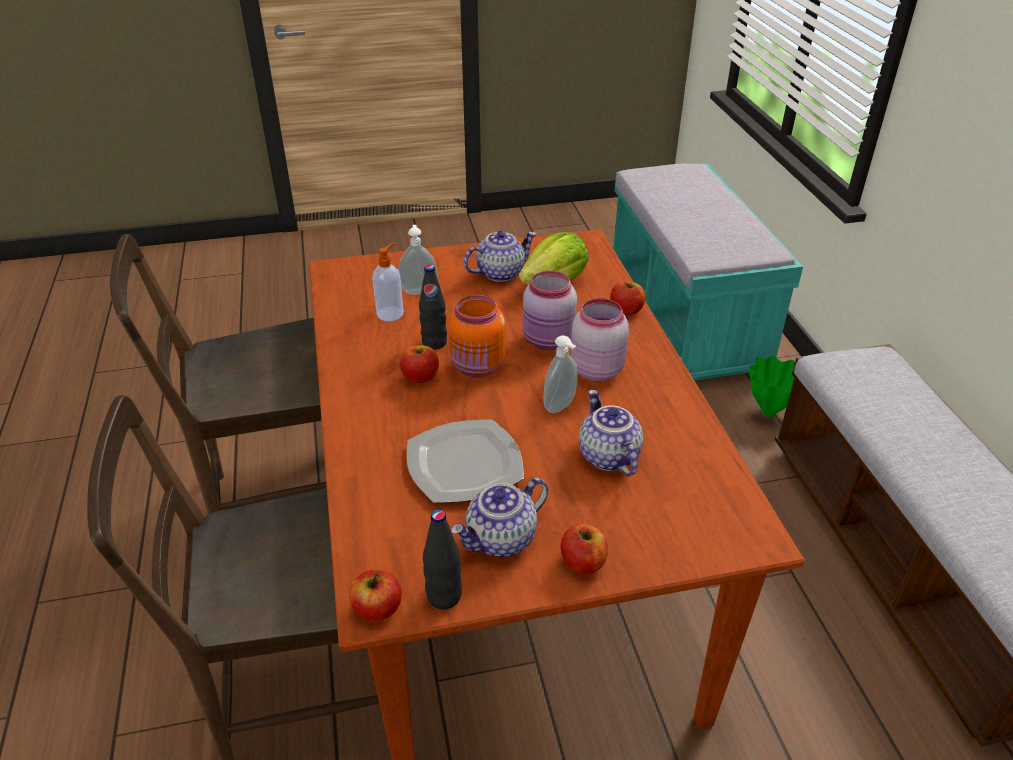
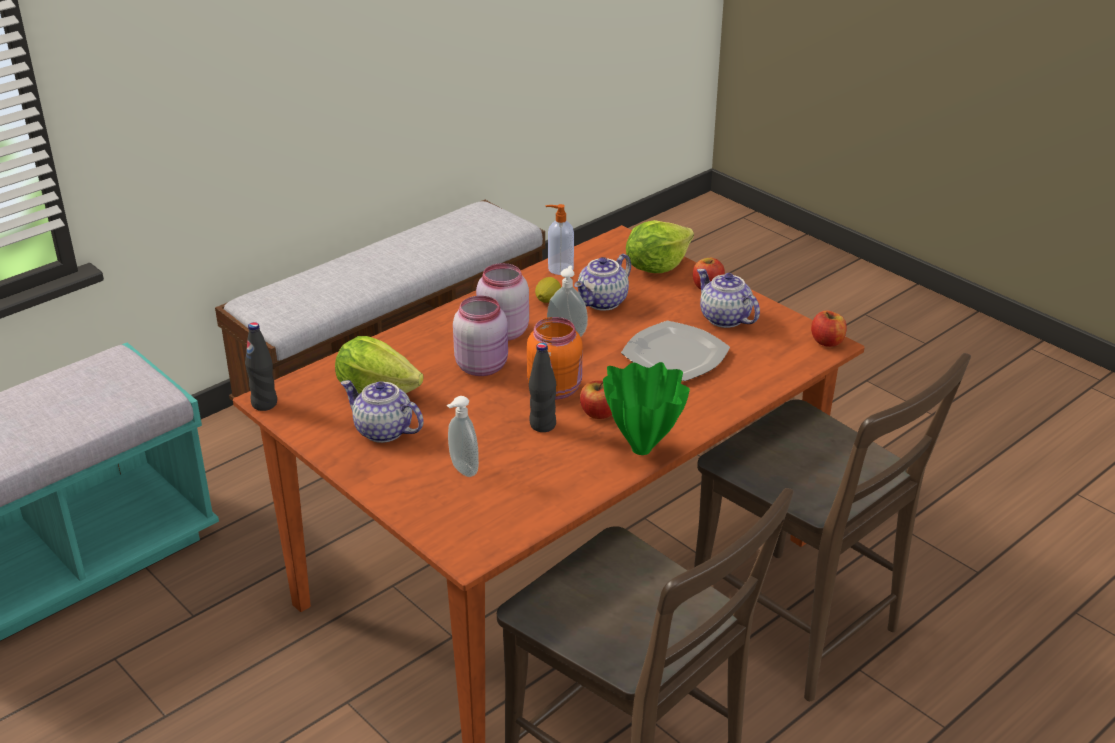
camera: 120 degrees left, 5 degrees down
(390, 313) = (519, 471): soap dispenser -> soap dispenser (559, 269)
(444, 597) = (790, 323): black bottle -> black bottle (264, 404)
(501, 539) = (724, 318): teapot -> teapot turned 150 degrees counterclockwise
(626, 310) = (396, 341): apple -> none
(638, 418) = (547, 301): none -> lemon
(663, 538) = (656, 267): none -> lettuce
(768, 413) = (224, 467): green vase -> green vase (643, 450)

